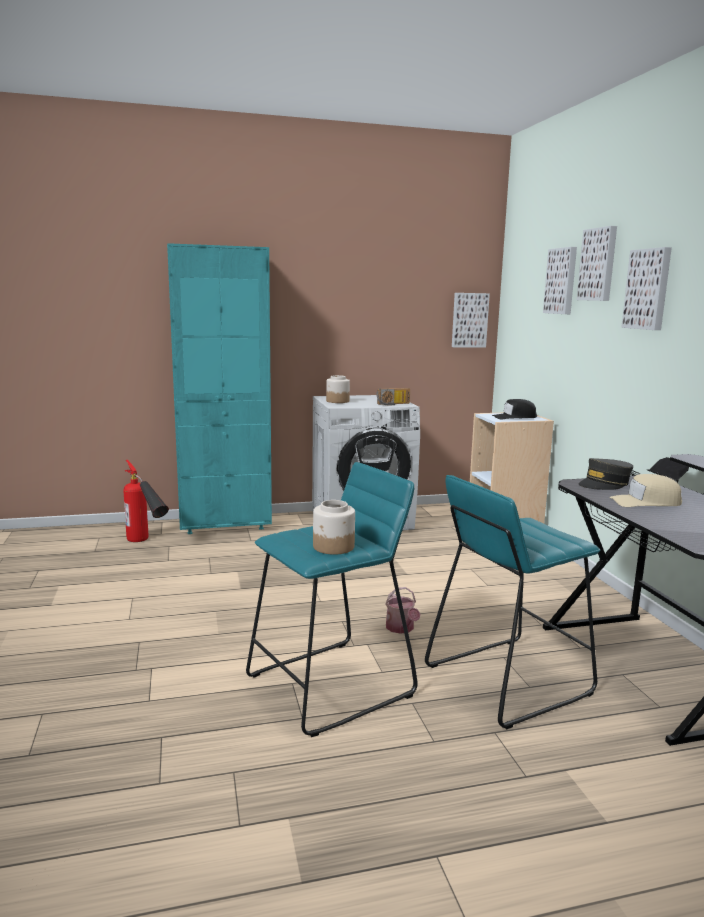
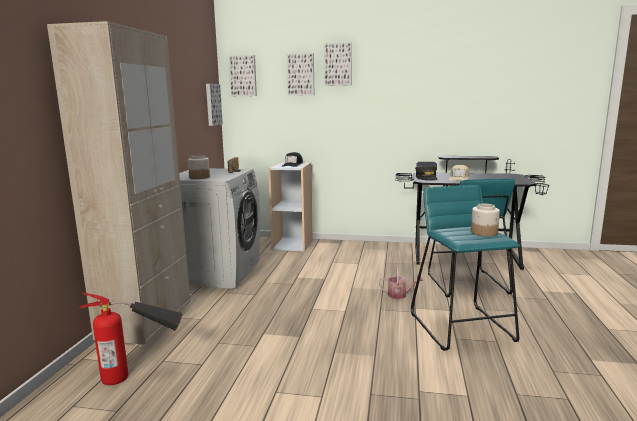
camera: 65 degrees left, 0 degrees up
(225, 525) = (147, 325): turquoise cabinet -> beige cabinet
(648, 289) = (384, 78): picture -> picture (243, 76)

